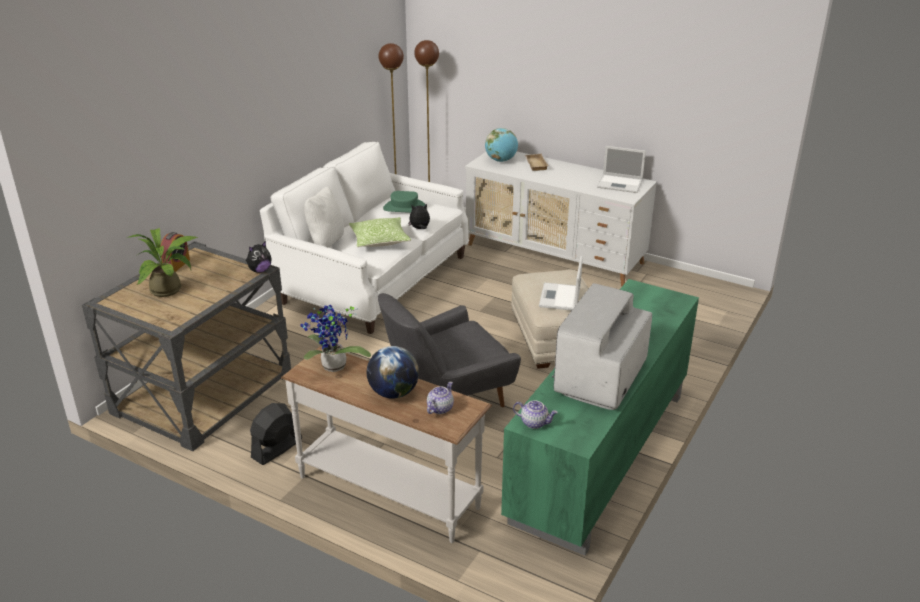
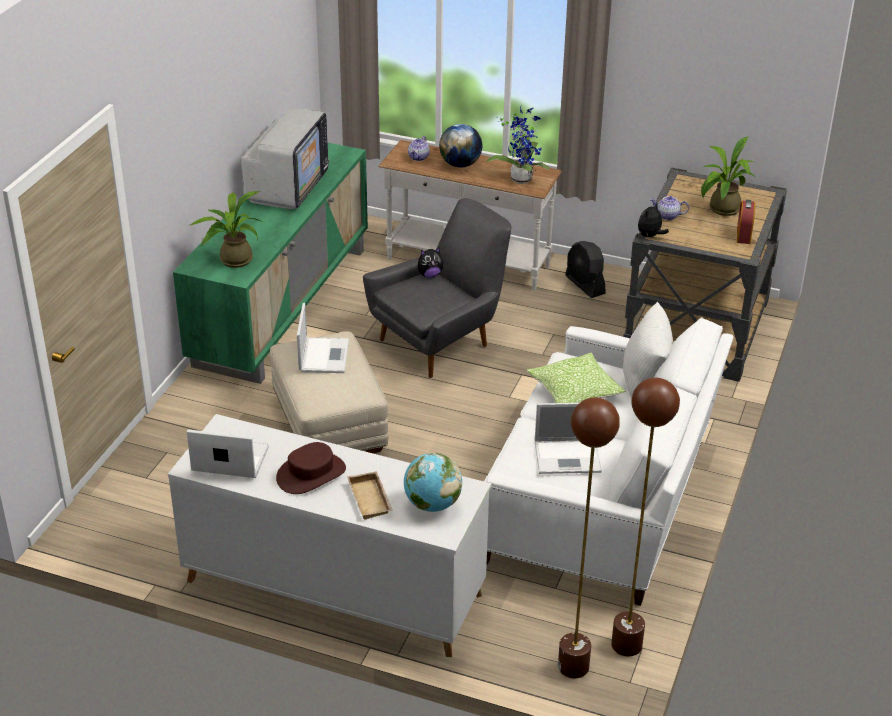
camera: 170 degrees right, 5 degrees up
(276, 448) = (585, 285): black fan -> black fan turned 120 degrees clockwise
(404, 208) = (569, 457): green hat -> laptop
(419, 228) = (530, 425): plush toy -> plush toy (429, 275)
(534, 423) = (342, 154): teapot -> teapot (667, 216)
(569, 175) = (311, 474): none -> brown hat
(646, 303) = (232, 260): none -> potted plant

